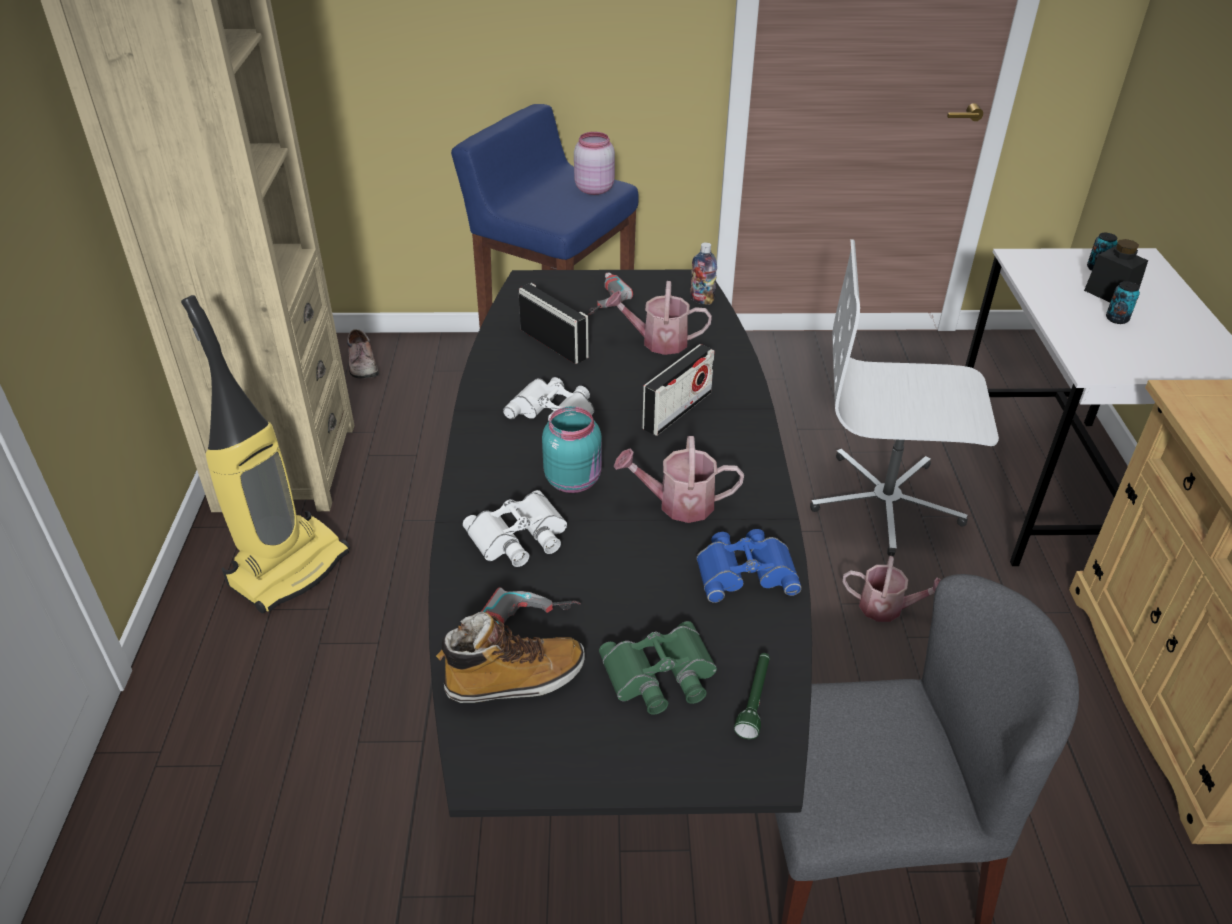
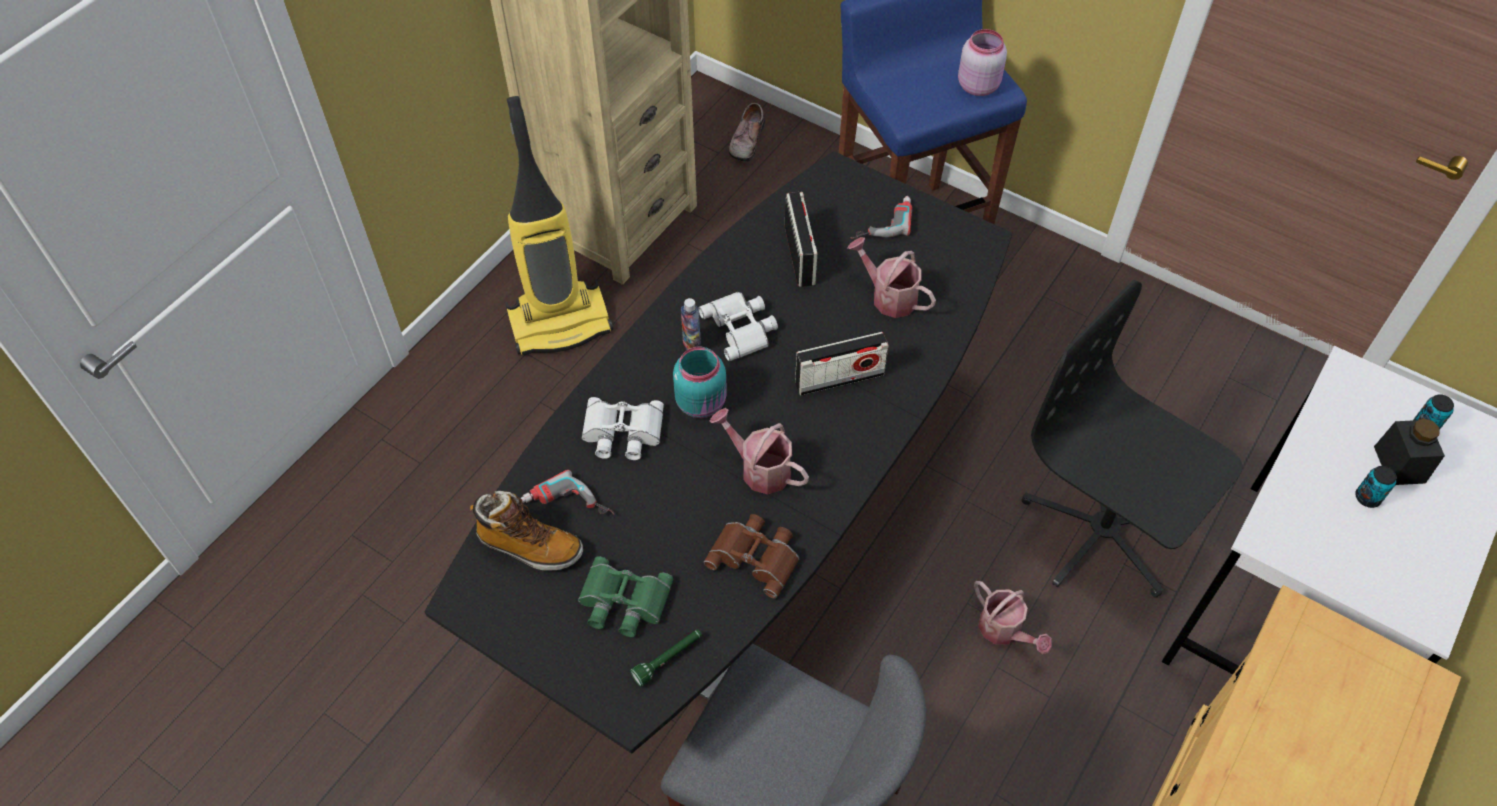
camera: 35 degrees right, 15 degrees up
(702, 300) = (971, 268): bottle -> bottle (691, 345)
(745, 570) = (756, 556): blue binoculars -> brown binoculars
(886, 503) = (1102, 532): white office chair -> black office chair

